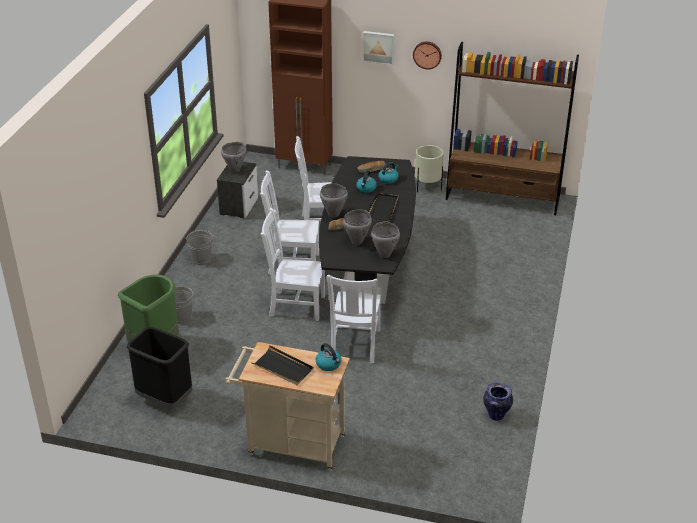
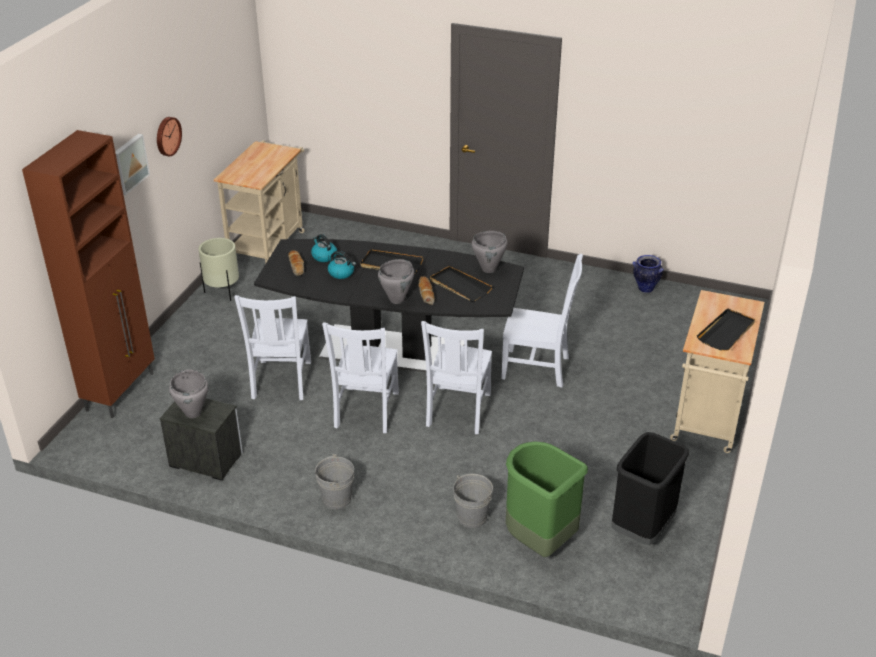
camera: 85 degrees left, 0 degrees up
(329, 364) = (715, 302): kettle -> none
(357, 241) = (460, 286): grey cooking pot -> black tray
(503, 198) = (269, 243): brown bookcase -> beige cart

